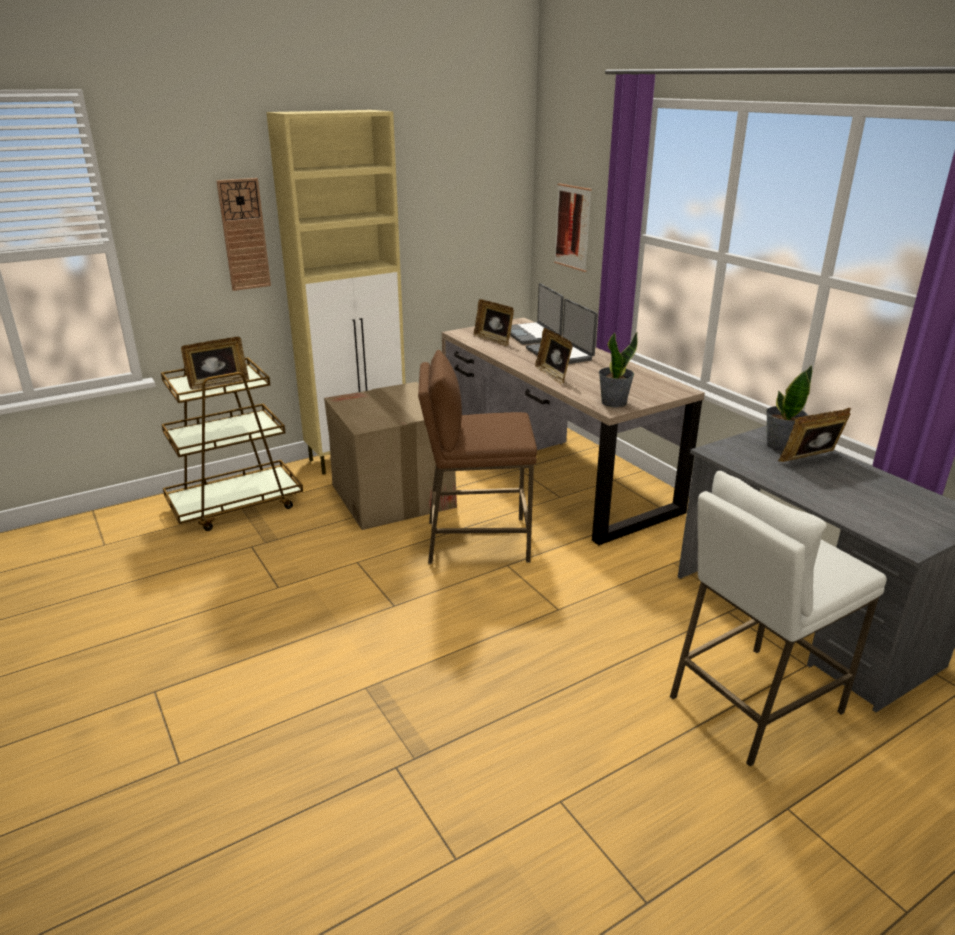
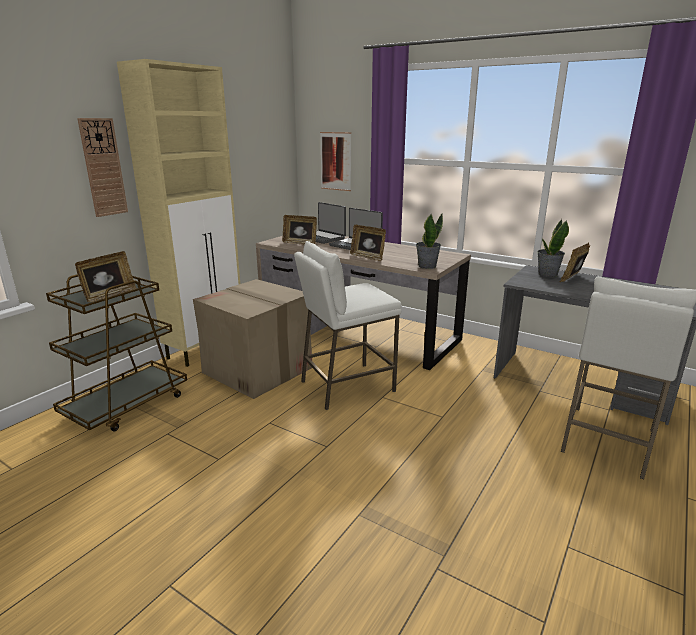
camera: 25 degrees left, 5 degrees down
(476, 541) = (346, 386): brown stool -> white stool

